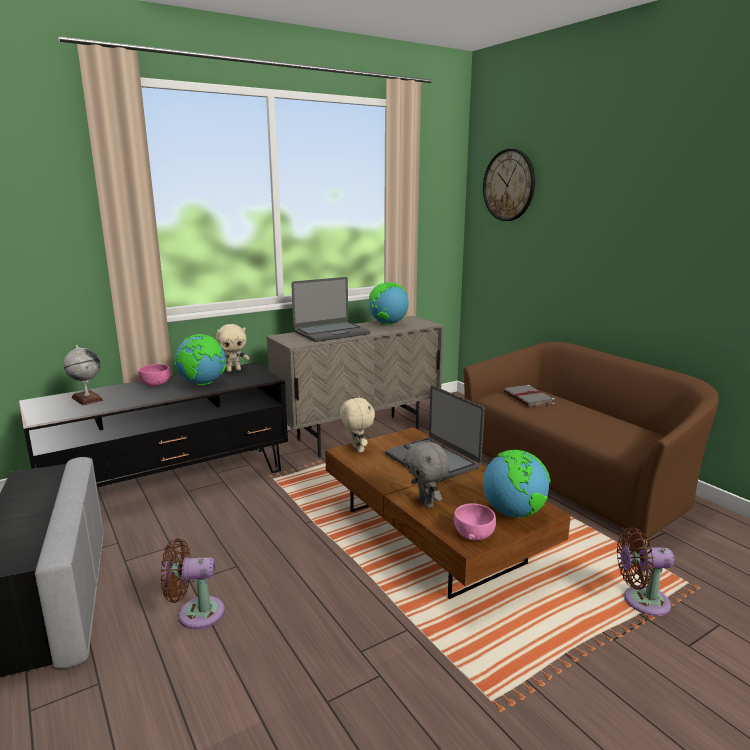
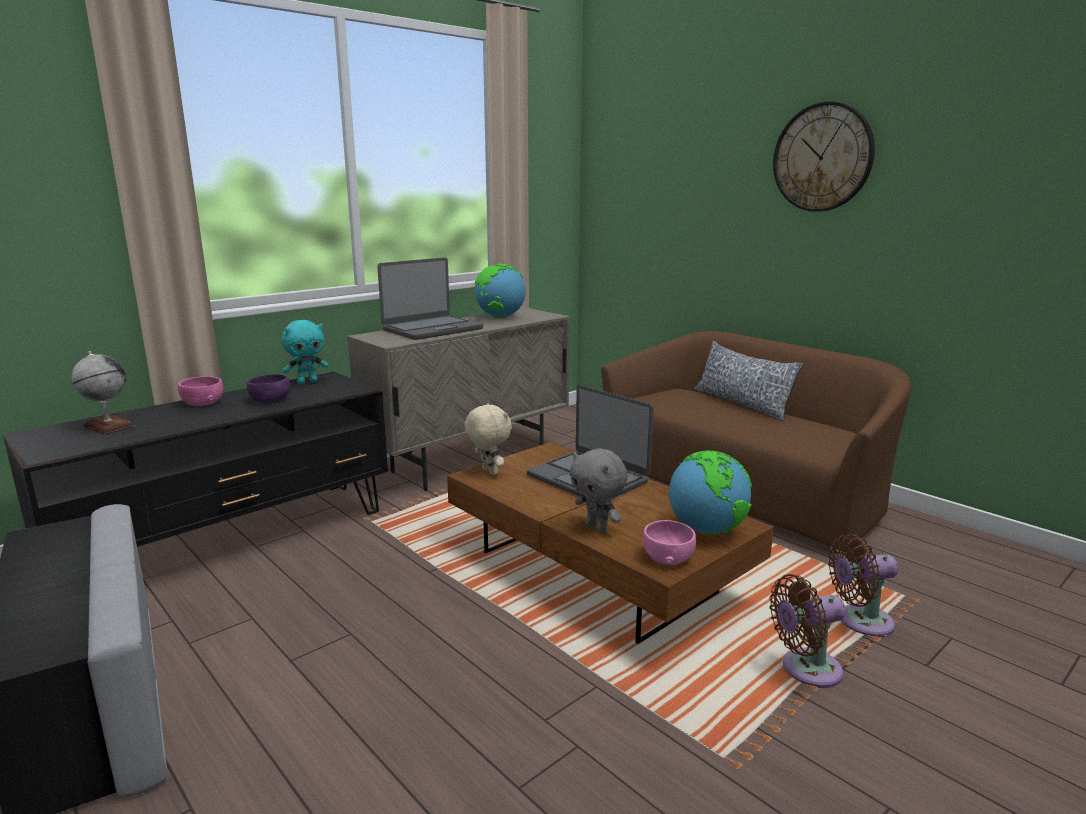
camera: 10 degrees left, 0 degrees up
(196, 613) = (309, 699): brown fan -> brown fan (805, 670)
(202, 384) = (270, 400): globe -> purple bowl
(233, 370) = (307, 382): beige plush toy -> turquoise plush toy
(509, 185) = (638, 143): wall clock -> wall clock (822, 157)
(529, 398) = (683, 399): grey book -> none
(577, 404) = (742, 403): none -> pillow

